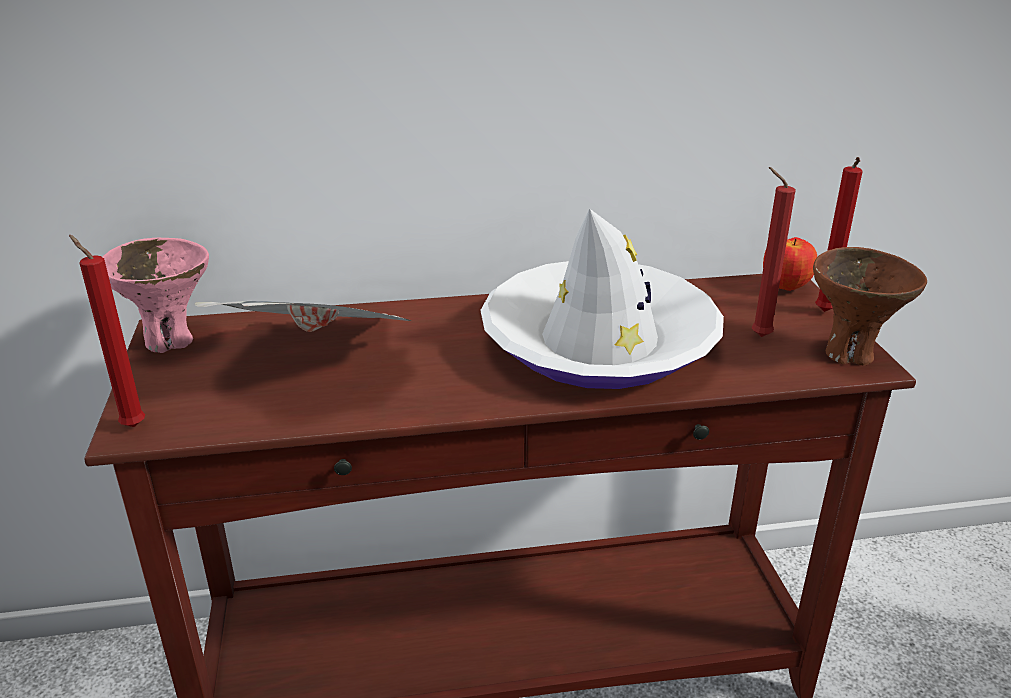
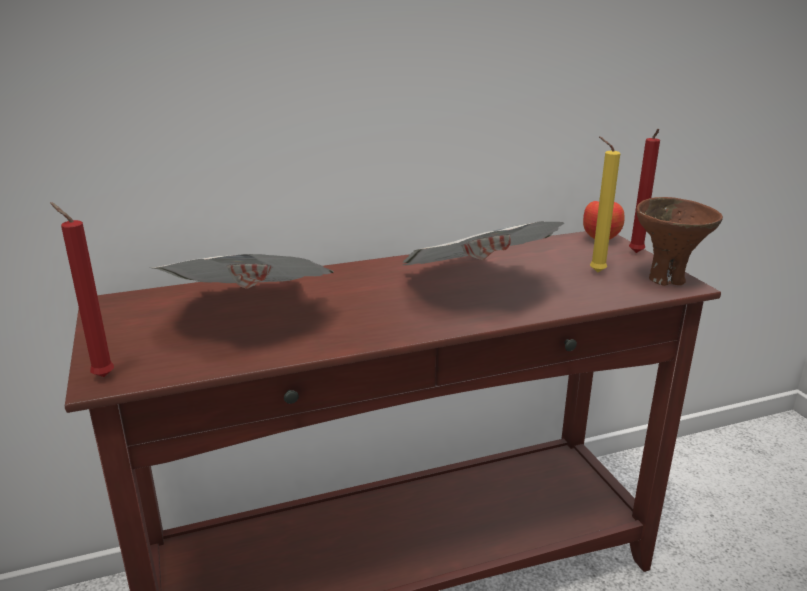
camera: 10 degrees left, 5 degrees down
(170, 340) = (114, 310): pink bowl -> none
(599, 343) = (476, 285): white hat -> newspaper
(757, 335) = (594, 272): red candle -> yellow candle

